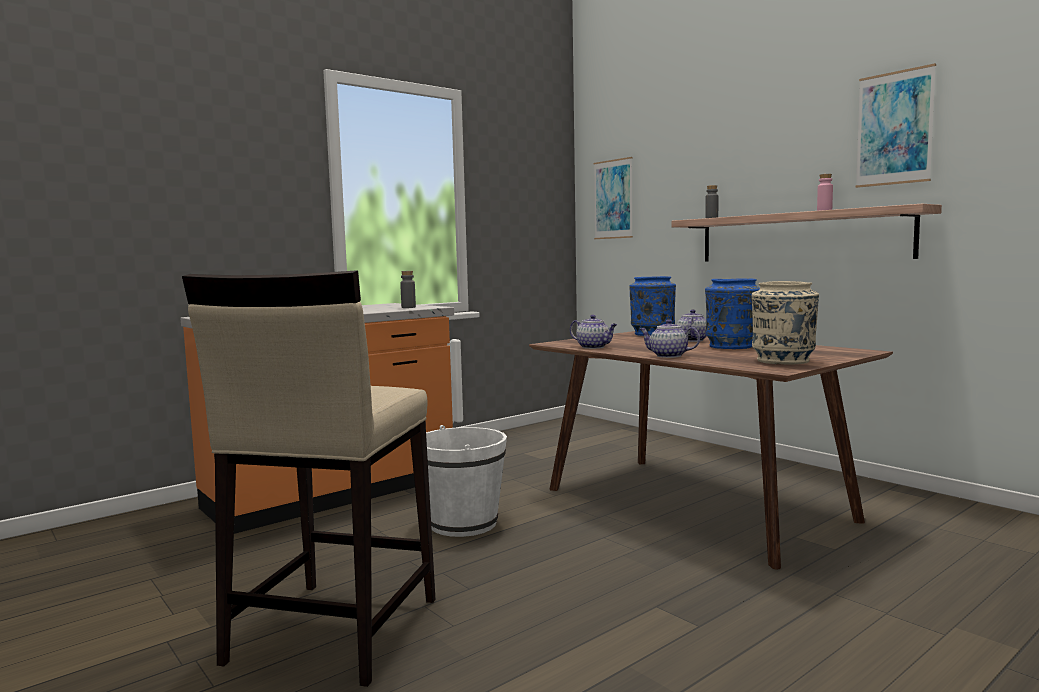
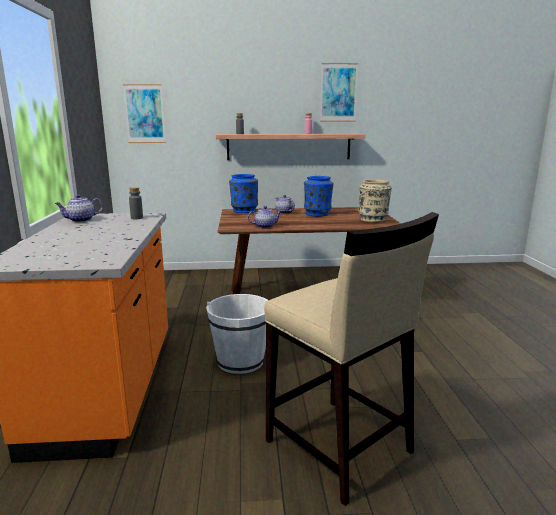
camera: 55 degrees left, 10 degrees up
(667, 356) = (324, 225): teapot -> teapot (80, 220)

